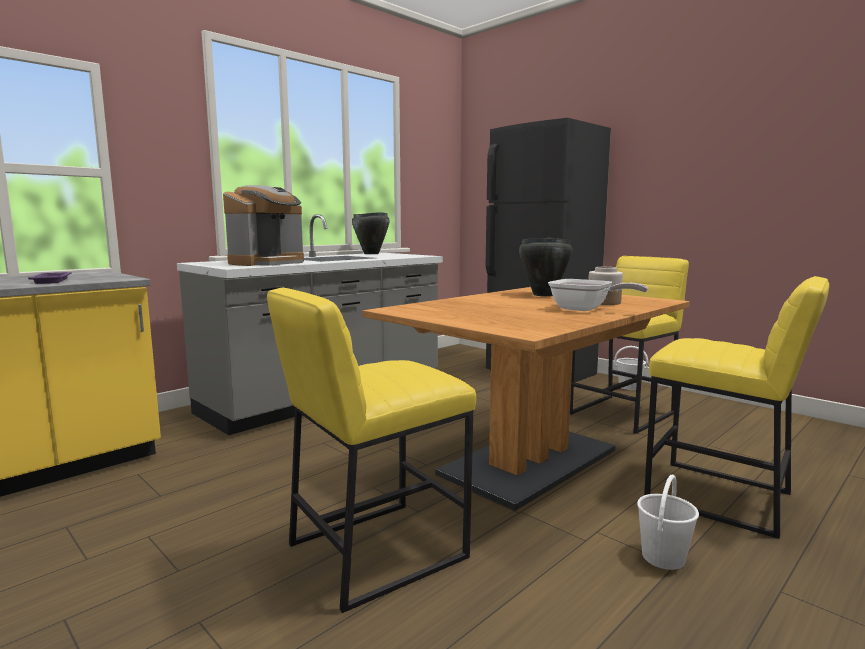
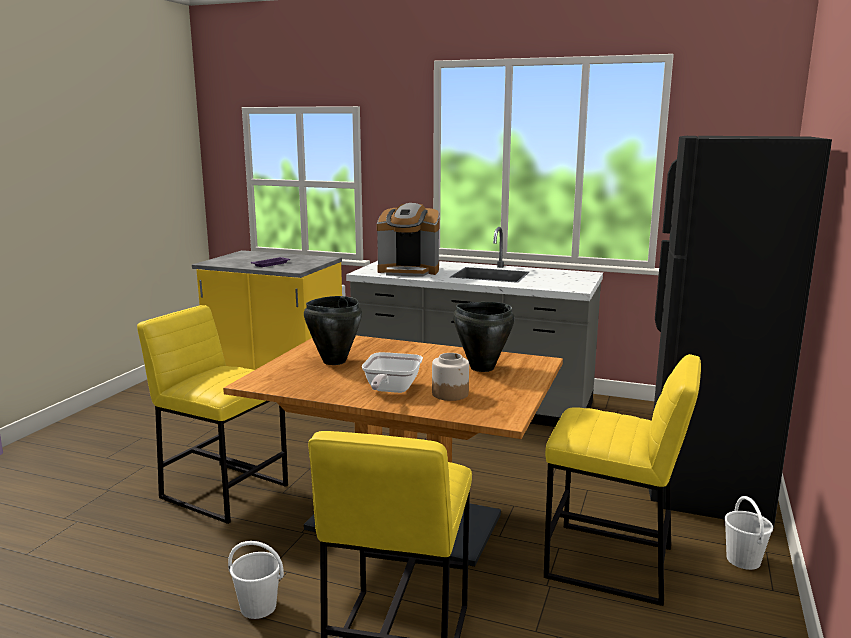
camera: 65 degrees right, 5 degrees up
(371, 253) = (570, 273): black cooking pot -> black cooking pot (333, 361)

